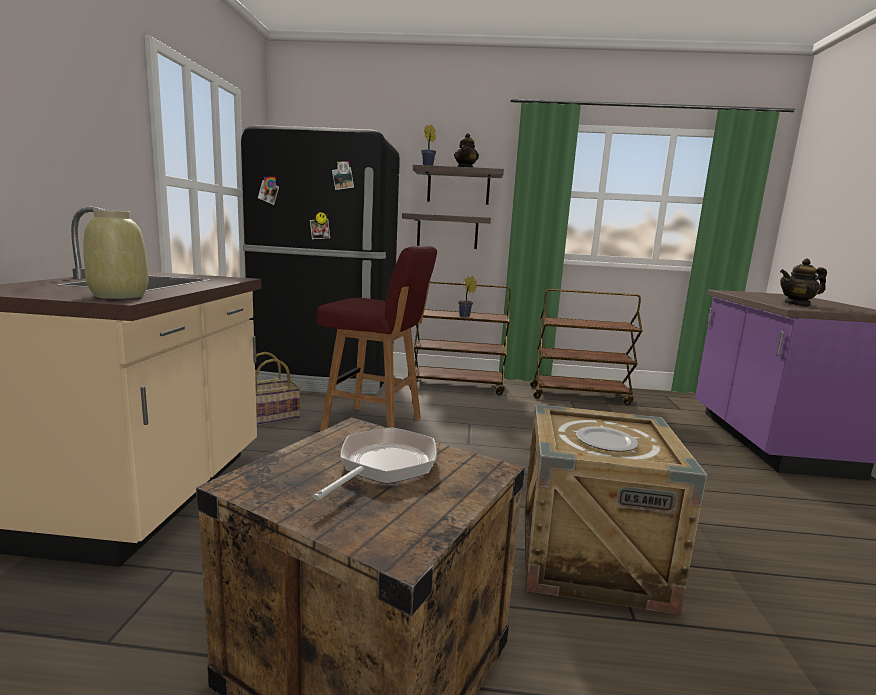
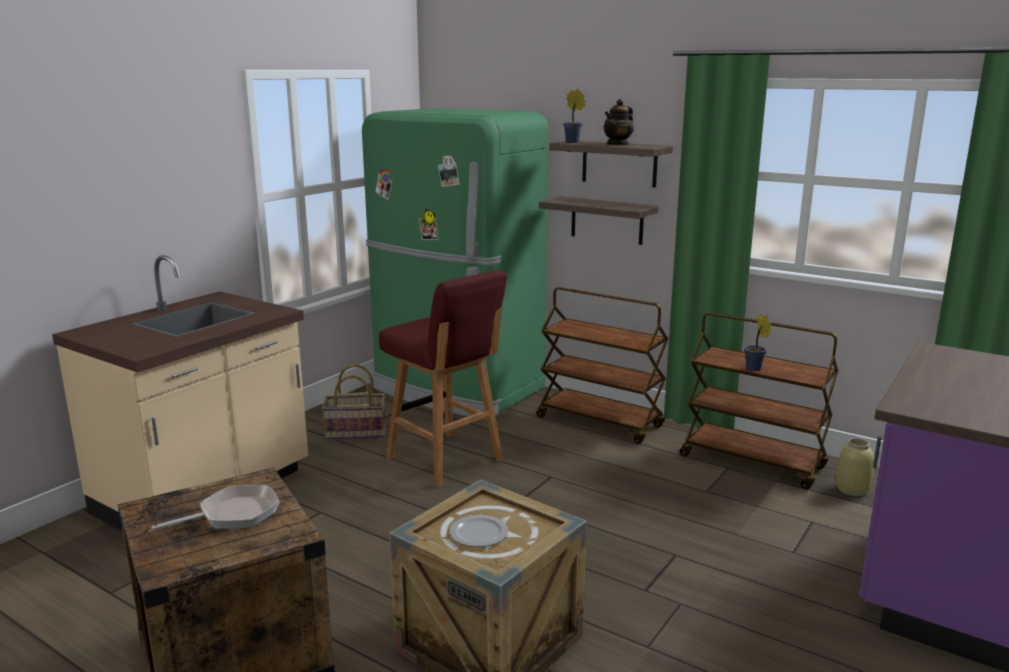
camera: 30 degrees right, 5 degrees up
(120, 296) = (147, 346): beige vase -> beige vase (852, 490)
(324, 378) = (456, 389): black fridge -> green fridge
(465, 316) = (600, 338): potted plant -> potted plant (754, 369)
(797, 304) = (945, 397): teapot -> none

